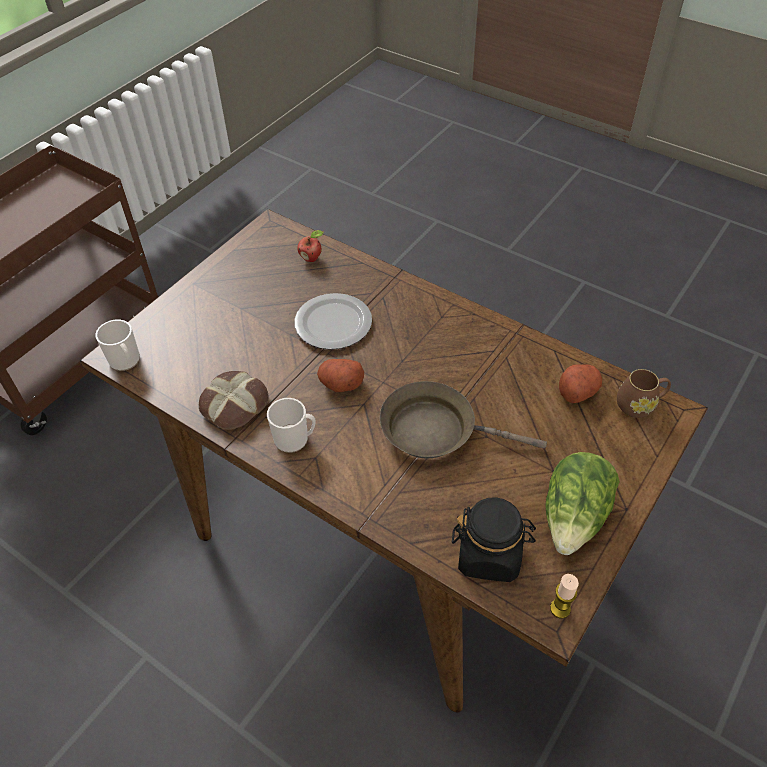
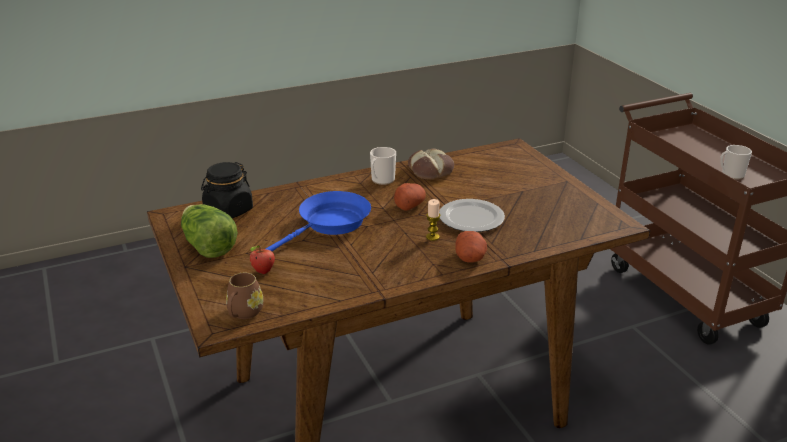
camera: 120 degrees right, 20 degrees down
(126, 362) = (504, 148): mug -> mug (730, 174)
(312, 258) = (559, 230): apple -> apple (263, 272)
(436, 430) = (330, 224): brown frying pan -> blue frying pan
(560, 608) = (171, 219): candle -> candle (432, 237)
(577, 391) = (291, 292): potato -> potato (470, 258)

